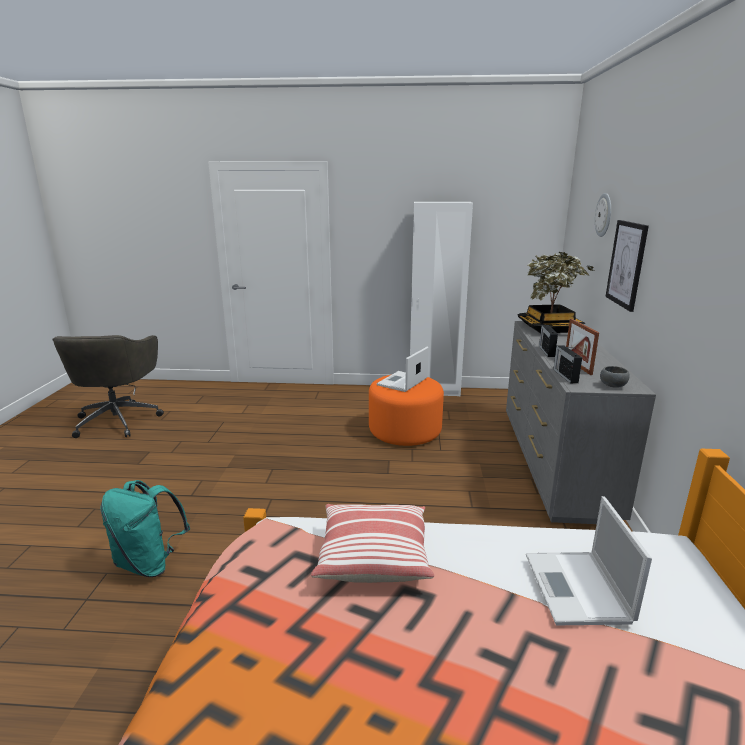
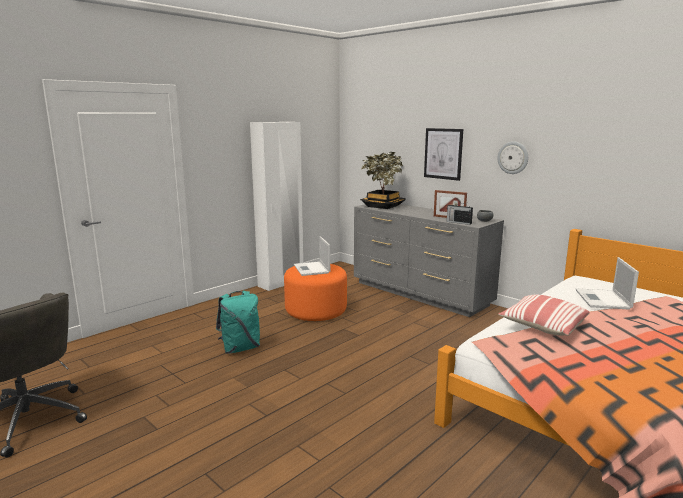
camera: 50 degrees left, 5 degrees down
(149, 563) = (343, 460): turquoise backpack -> turquoise backpack (240, 348)
(546, 351) = (417, 215): radio -> none
(578, 589) = (603, 300): laptop -> laptop turned 60 degrees clockwise
(604, 215) = (403, 126): wall clock -> wall clock (513, 157)

